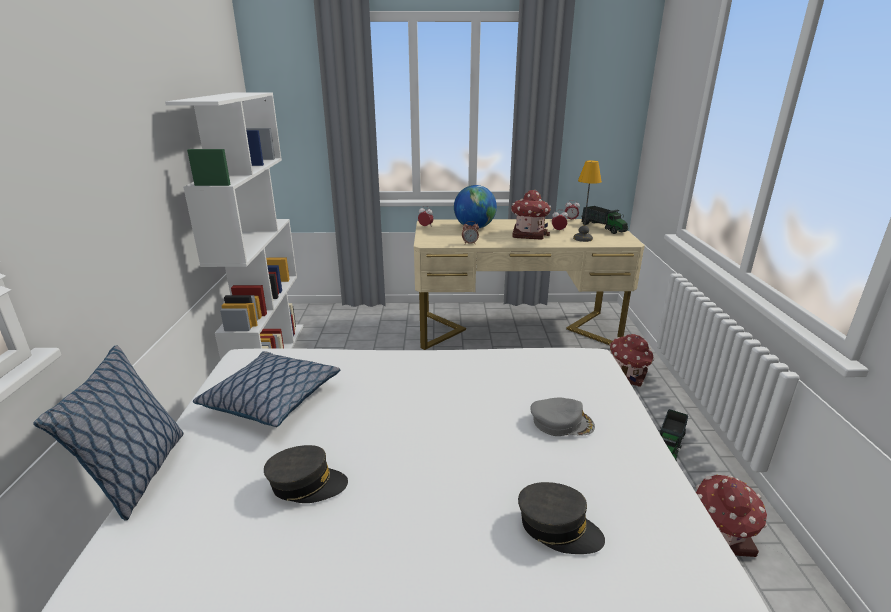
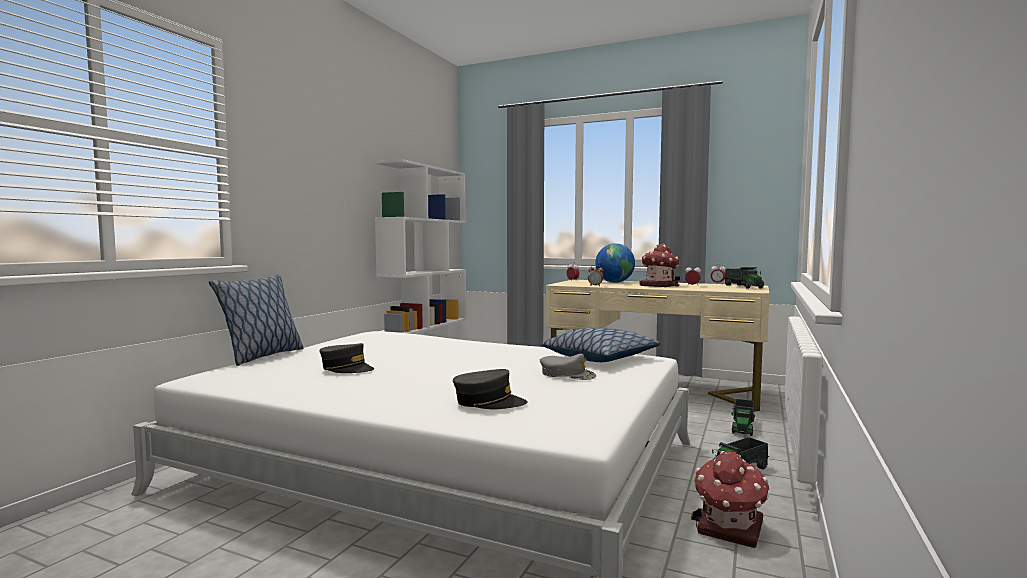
camera: 25 degrees right, 20 degrees down
(271, 399) = (370, 344): pillow -> pillow (599, 358)
(558, 528) = (488, 402): grey cap -> grey cap turned 45 degrees counterclockwise
(583, 239) = (708, 288): table lamp -> none
(627, 375) = (743, 427): toy house -> toy truck

